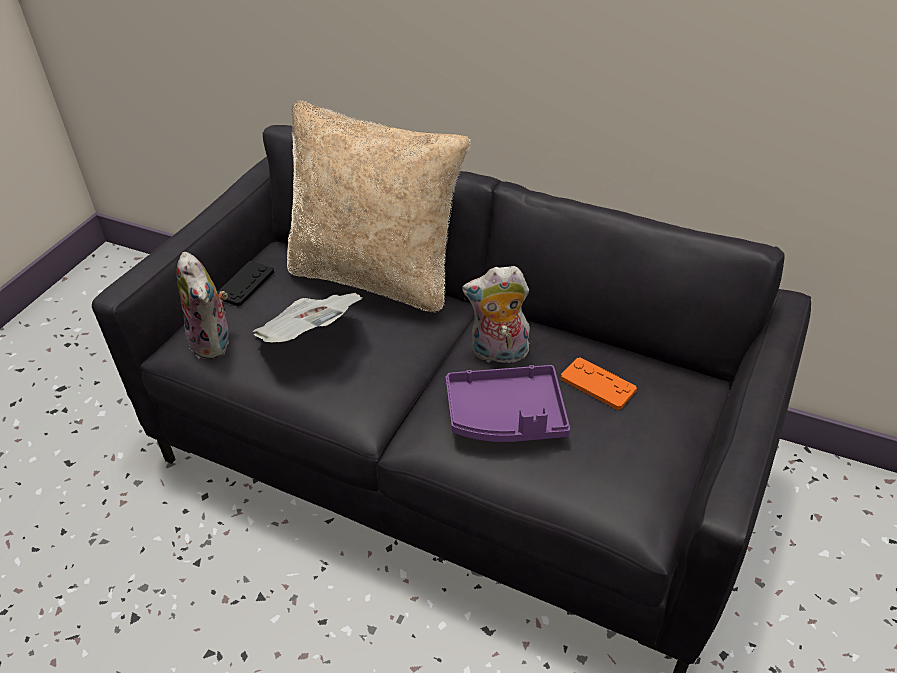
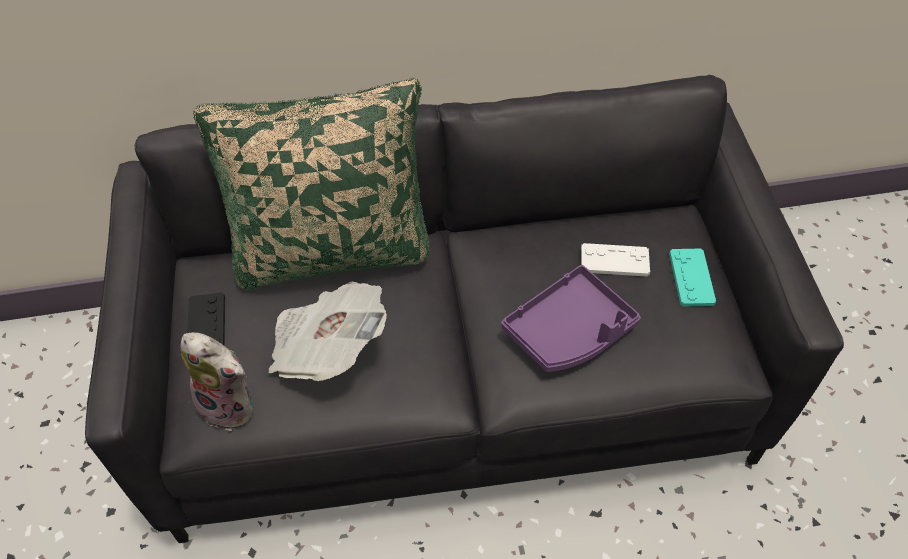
camera: 35 degrees left, 10 degrees up
(375, 281) = (335, 255): beige pillow -> green pillow
(498, 354) = (511, 274): plush toy -> none
(598, 384) = (614, 261): orange game controller -> white game controller
(660, 431) = (691, 278): none -> turquoise game controller

